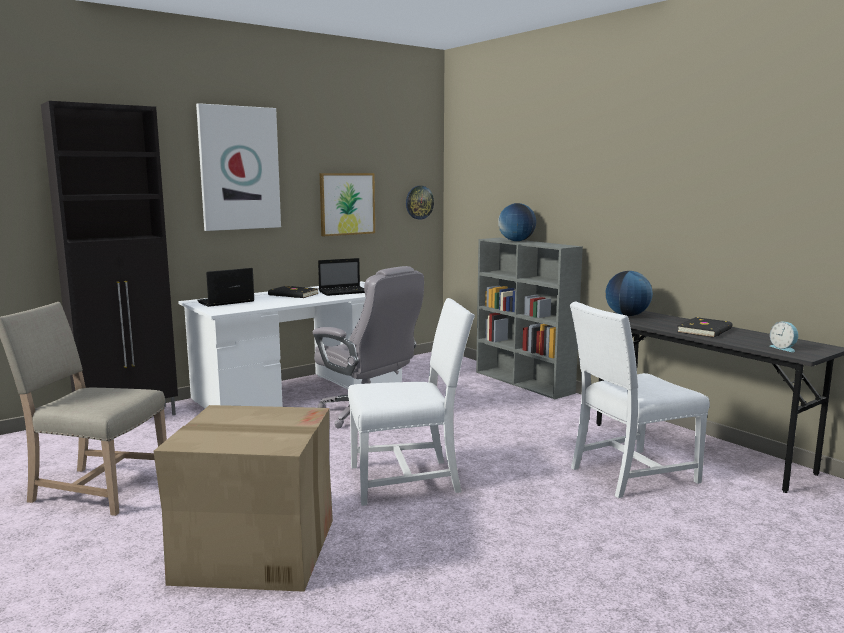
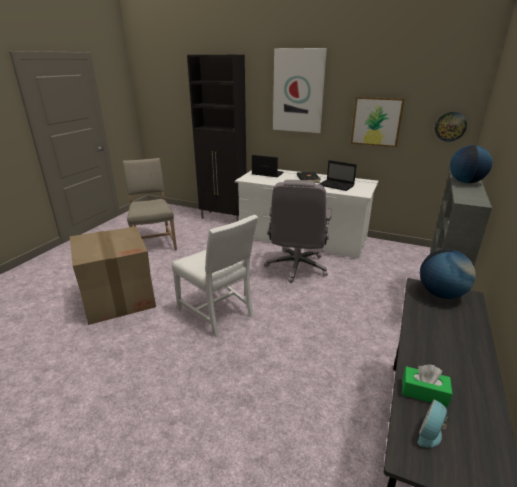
camera: 60 degrees right, 15 degrees up
(629, 474) = (308, 412): white chair -> none
(705, 330) = (443, 354): black book -> none
(744, 342) = (424, 392): none -> green tissue box

